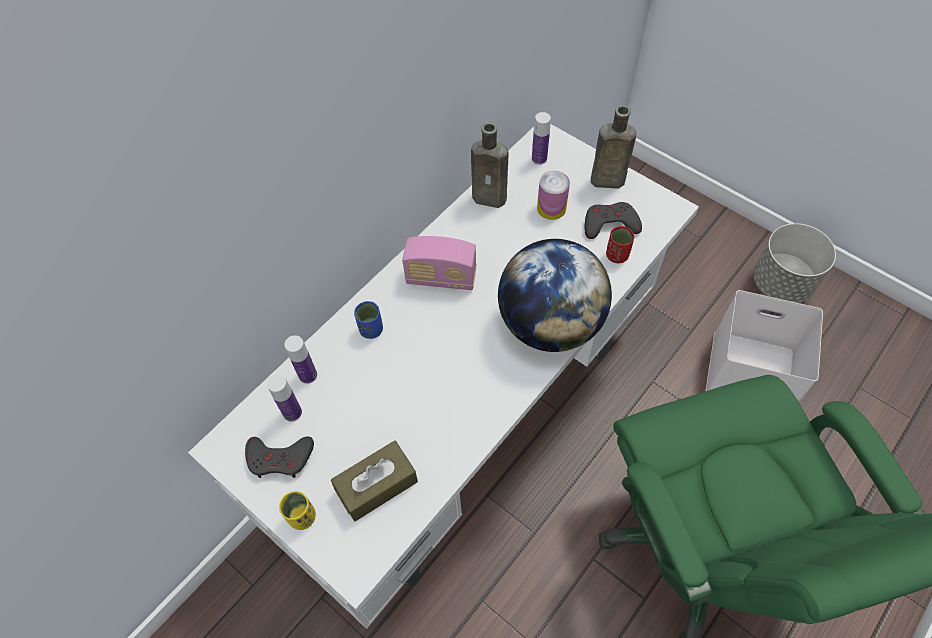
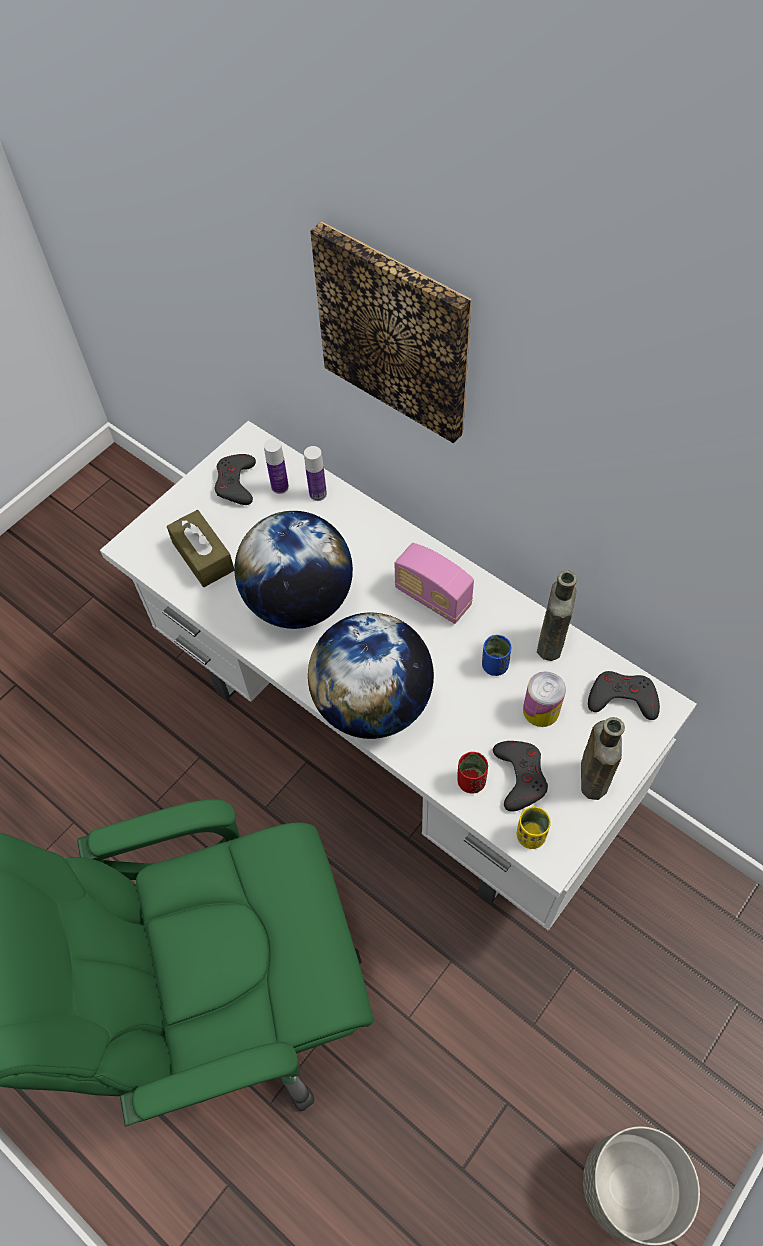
camera: 90 degrees right, 0 degrees up
(279, 149) = (395, 332): none -> picture
(302, 517) = (181, 505): yellow cup -> yellow cup (530, 835)
(371, 329) = (367, 539): blue cup -> blue cup (494, 665)
(439, 387) = (299, 601): none -> globe
(441, 278) = (433, 597): radio -> radio turned 60 degrees counterclockwise
(539, 159) = (622, 698): bottle -> grey game controller
(751, 372) = (470, 1104): white storage box -> none

